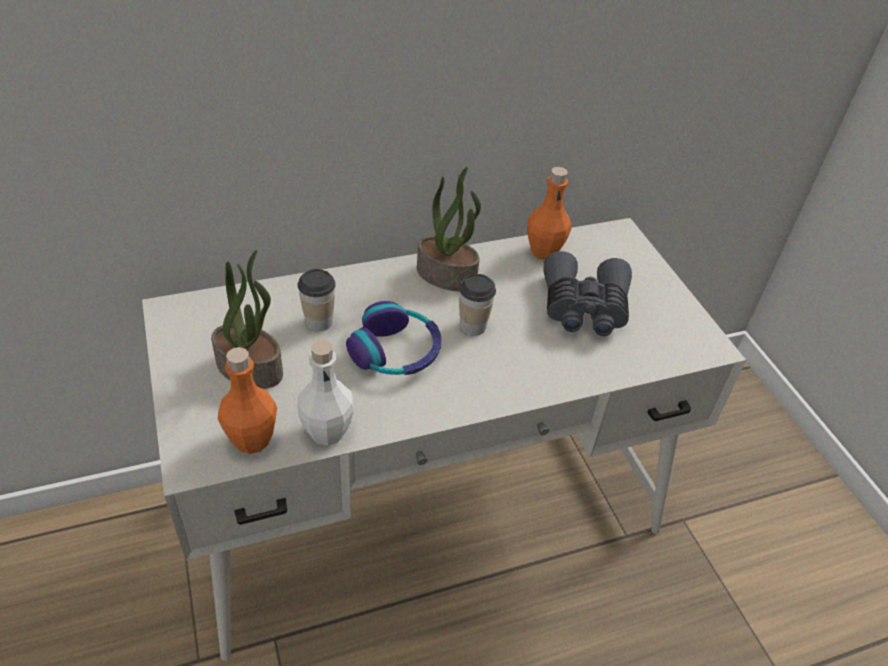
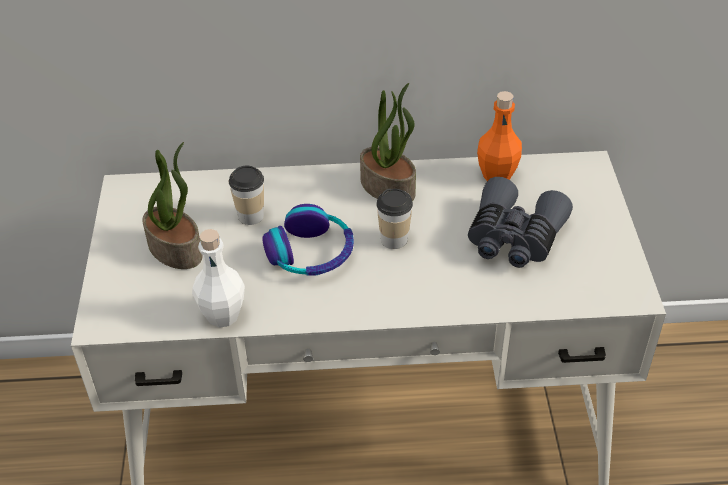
camera: 20 degrees right, 0 degrees up
(252, 440) = (156, 311): orange bottle -> none

